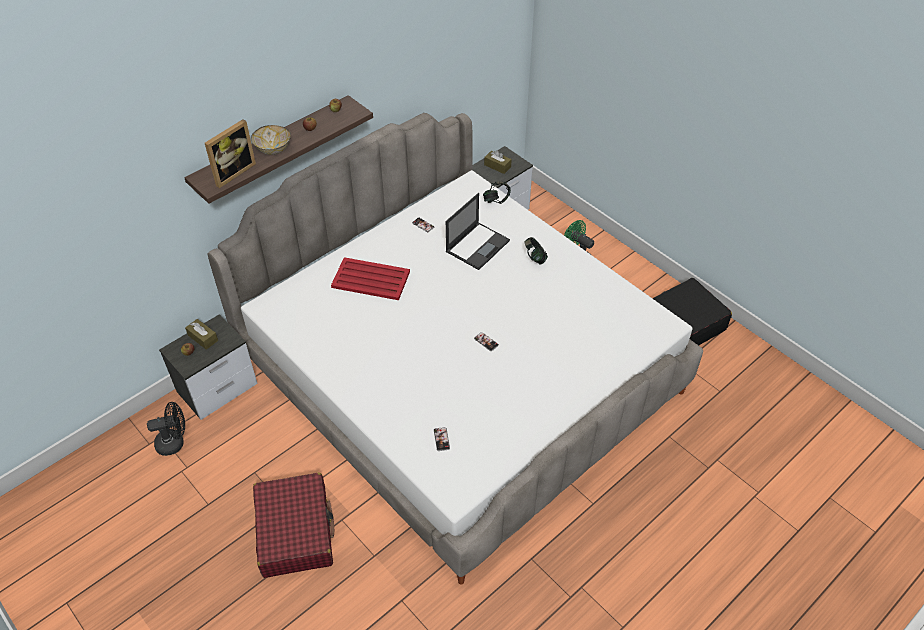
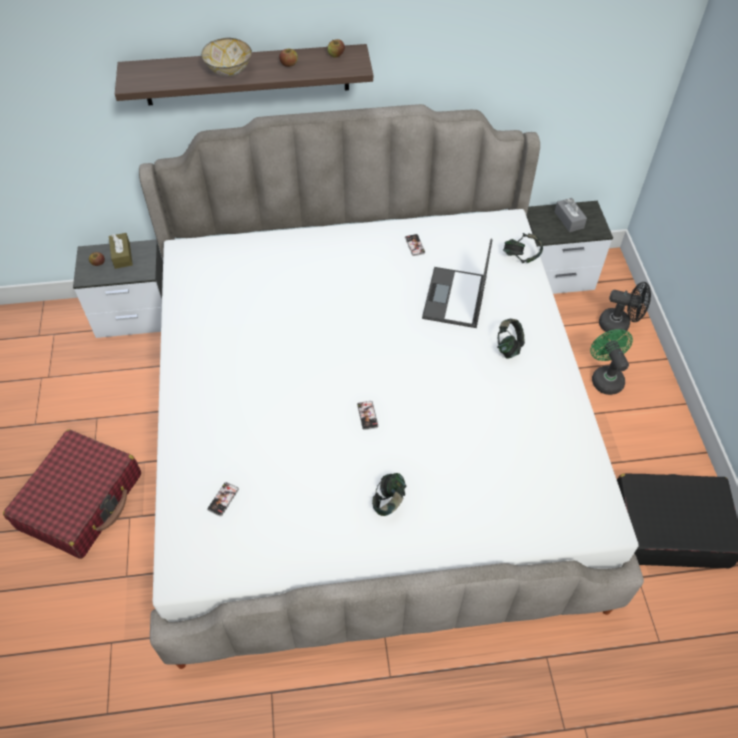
camera: 35 degrees right, 5 degrees up
(175, 442) = (59, 347): black fan -> black fan (619, 325)
(232, 172) = (165, 77): picture frame -> none
(370, 279) = (308, 277): red tray -> none
(478, 245) = (455, 298): laptop -> laptop turned 120 degrees clockwise
(497, 166) = (569, 220): brown tissue box -> grey tissue box
(542, 382) = (389, 501): none -> headphones

